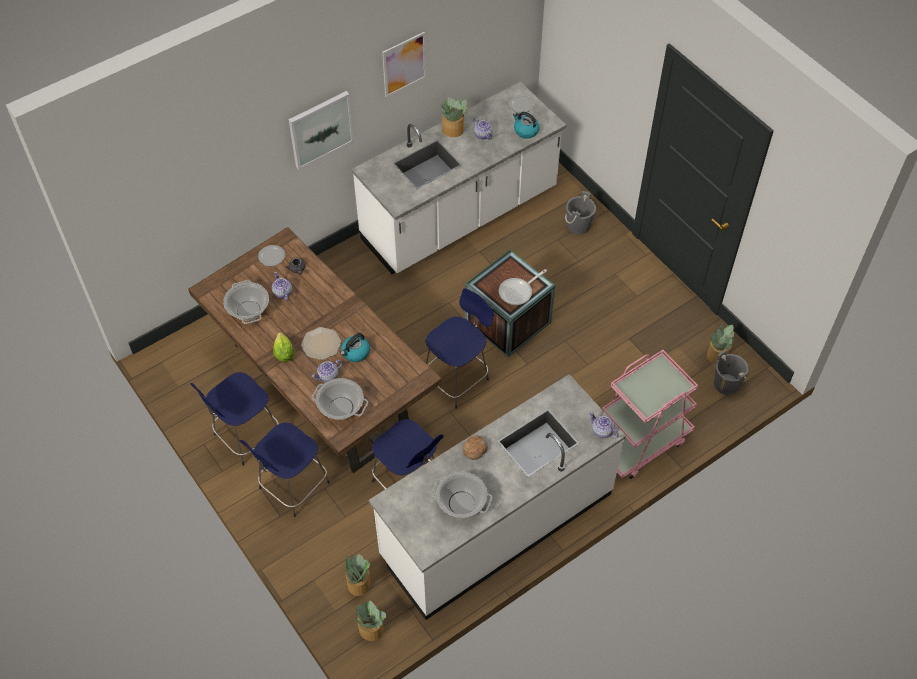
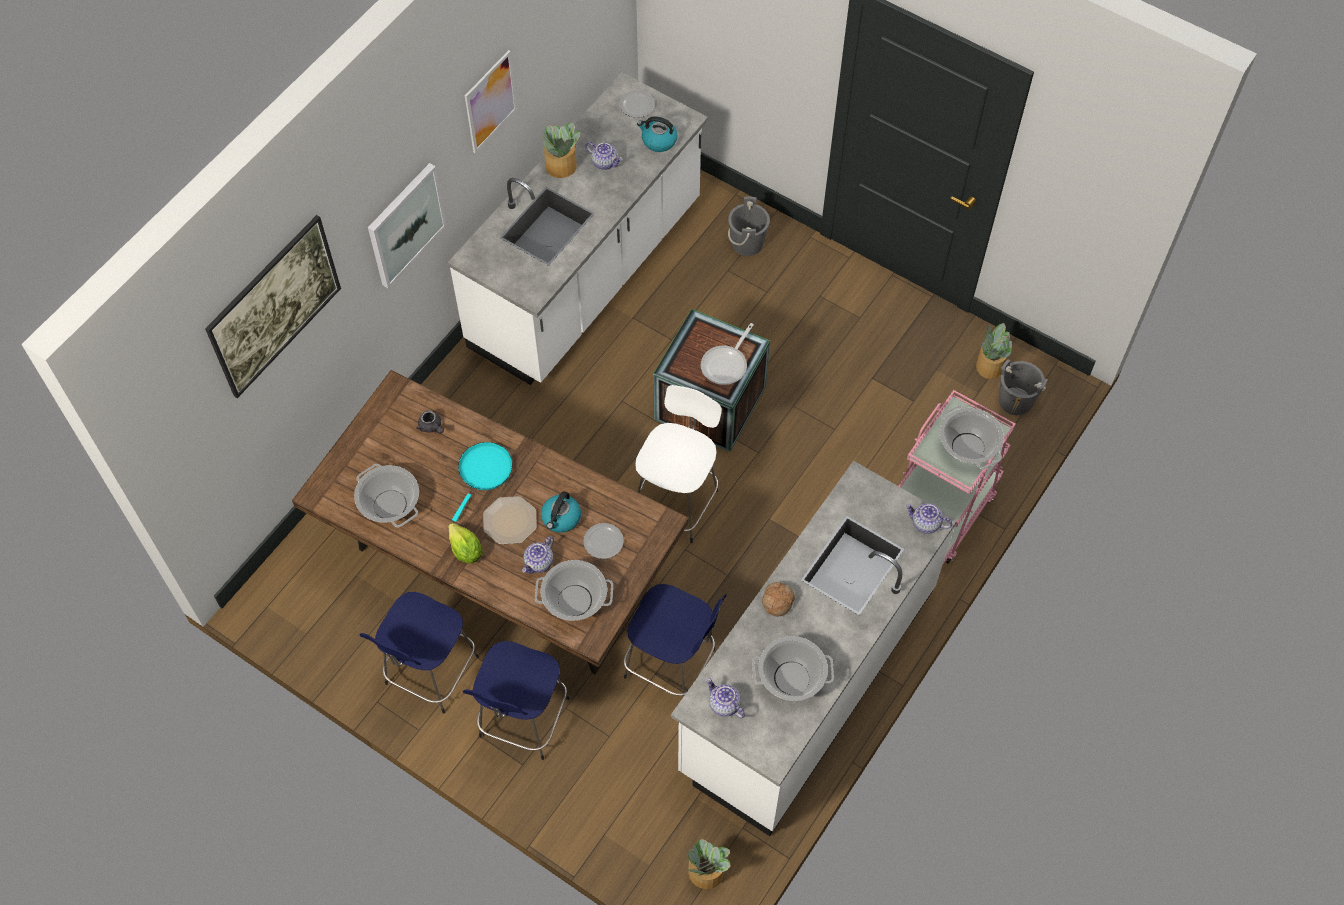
camera: 20 degrees left, 5 degrees up
(207, 163) = (280, 323): none -> picture
(272, 256) = (388, 418): plate -> plate (604, 541)
(282, 293) = (425, 466): teapot -> teapot (724, 704)
(318, 308) = (484, 472): none -> turquoise frying pan
(358, 584) = (665, 820): potted plant -> none
(457, 378) = (677, 502): blue stool -> white stool
(657, 391) = (967, 447): none -> cooking pot

